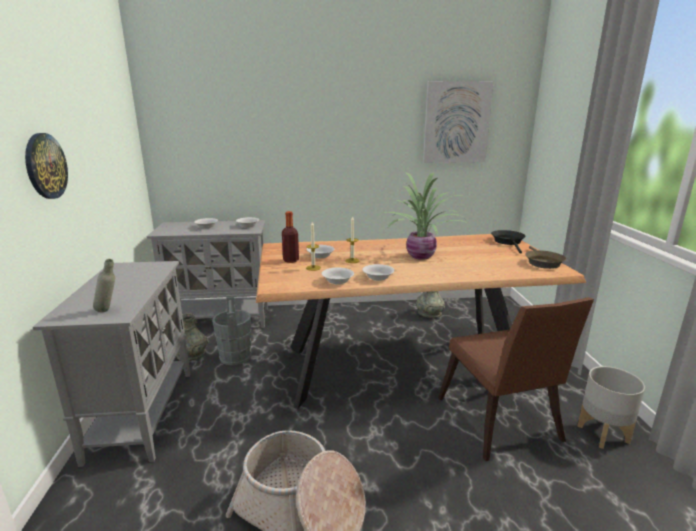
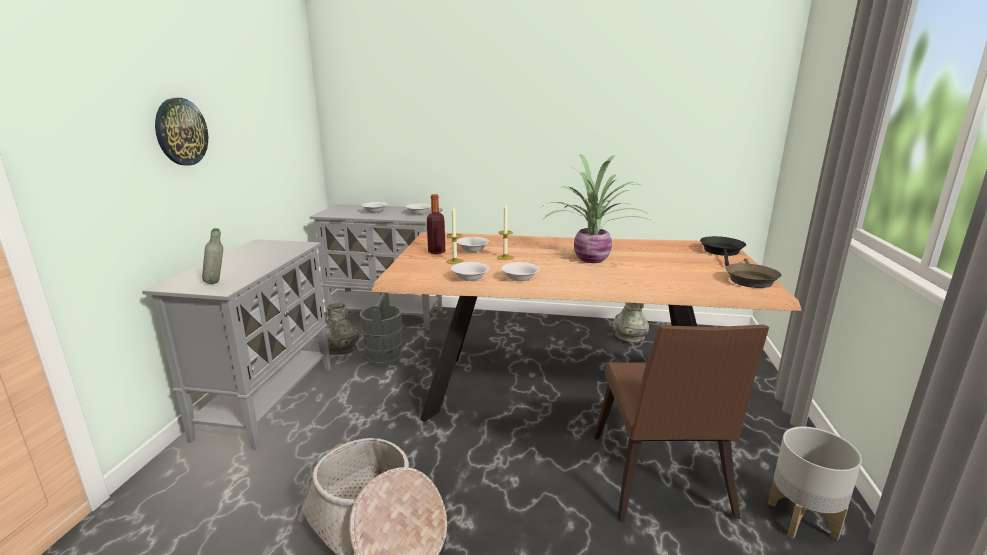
camera: 15 degrees right, 0 degrees up
(456, 122) = (680, 97): picture -> none

